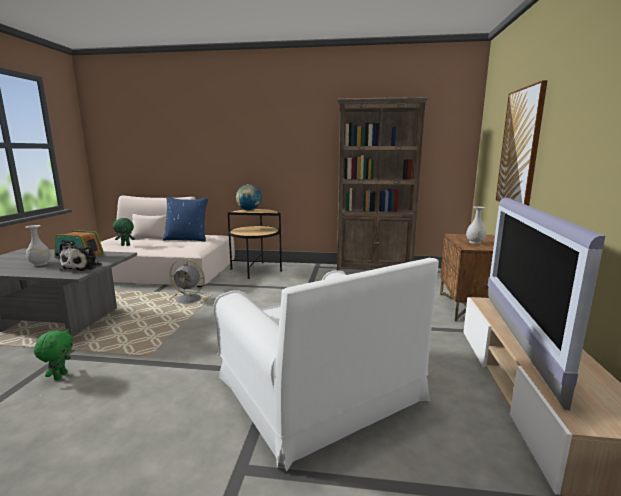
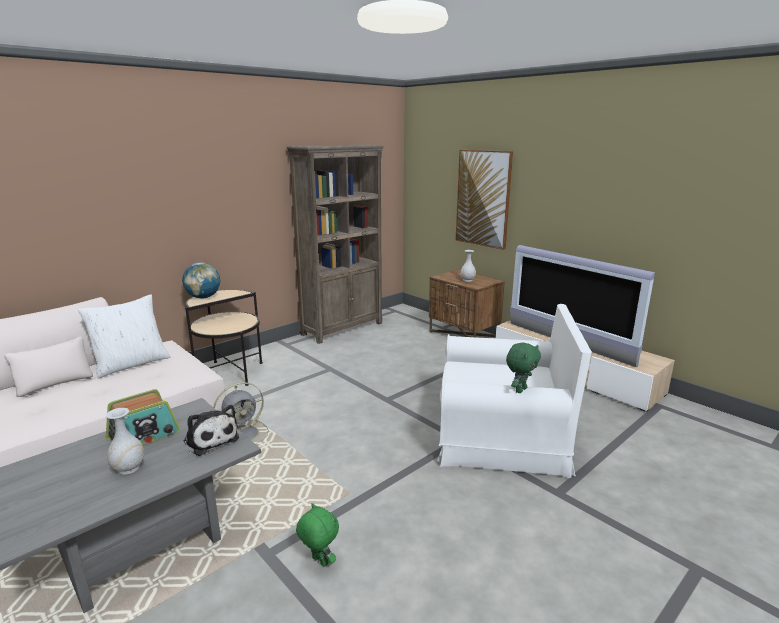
camera: 50 degrees left, 5 degrees up
(126, 245) = (62, 406): green plush toy -> green plush toy (520, 390)
(187, 239) = (131, 364): blue pillow -> white pillow

